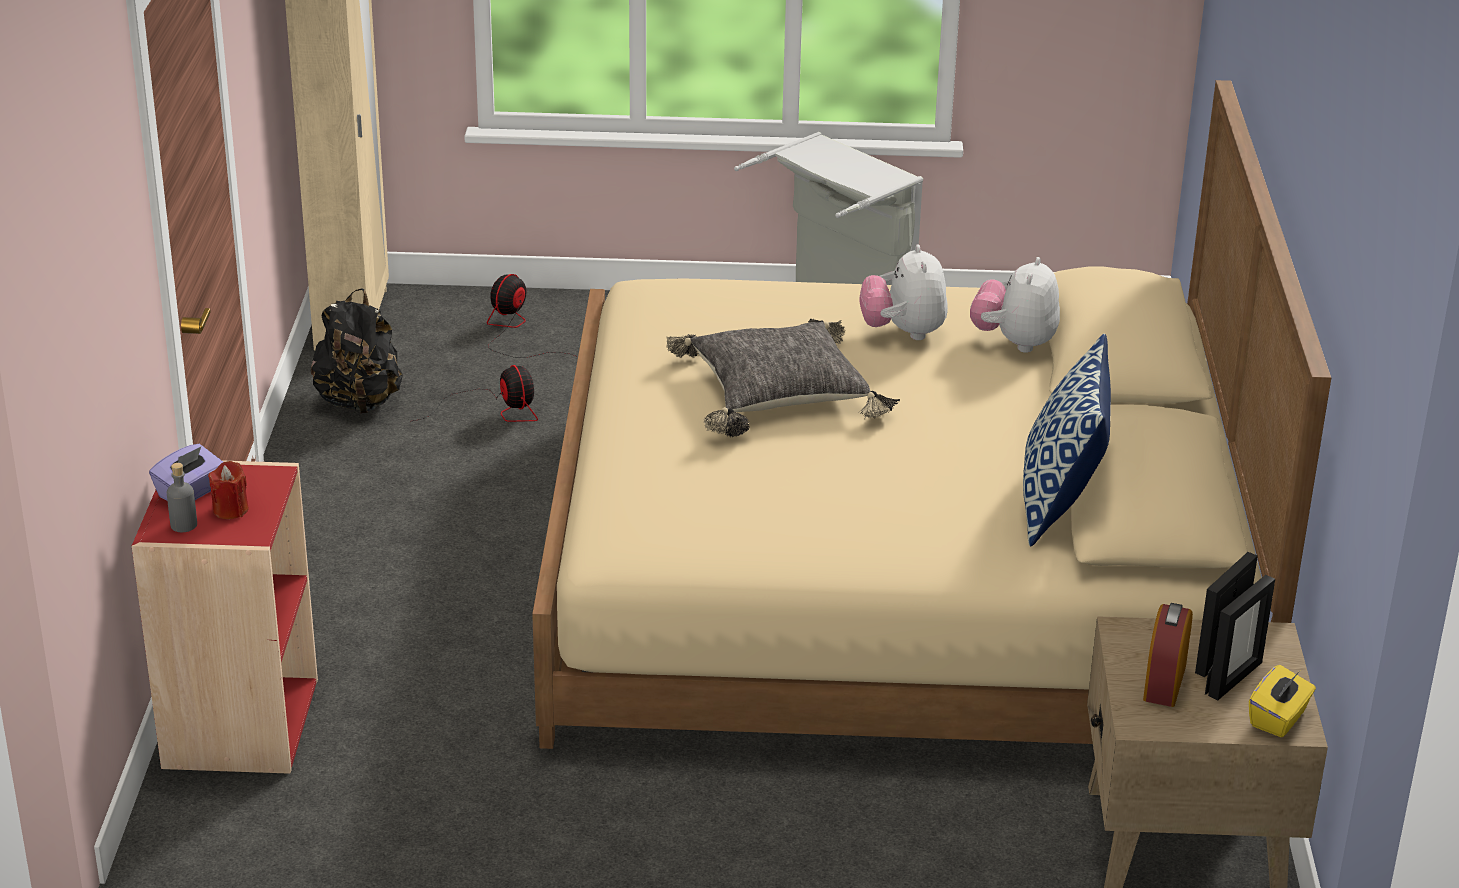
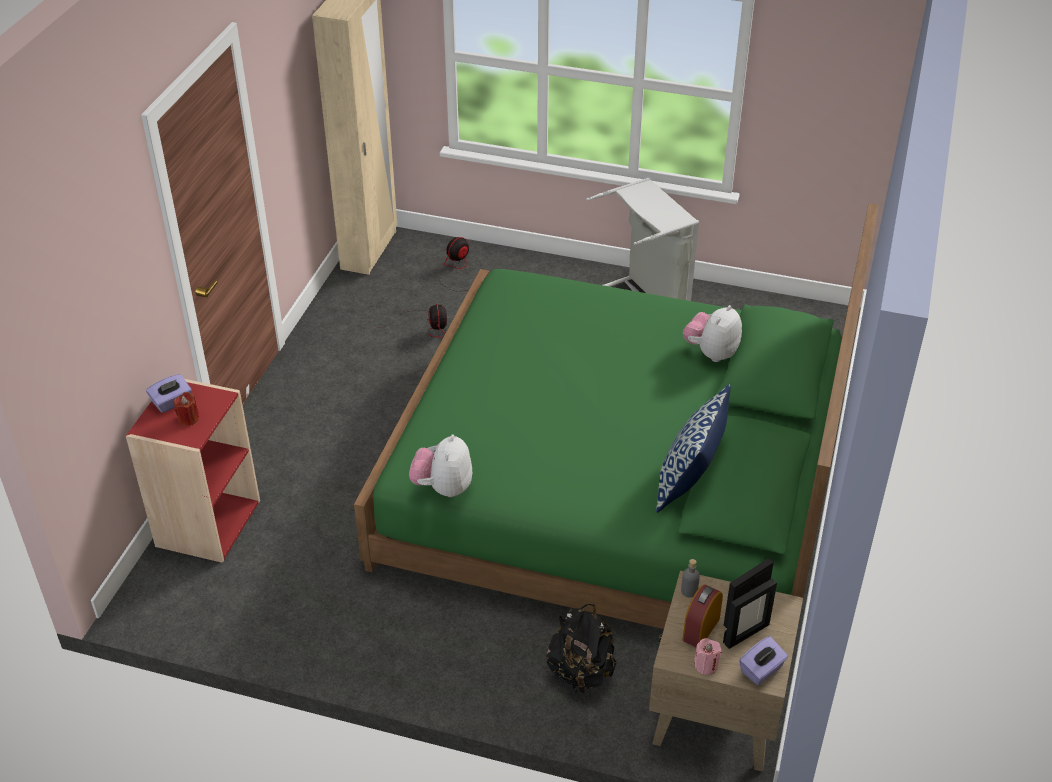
camera: 15 degrees right, 10 degrees up
(184, 525) = (159, 425): grey bottle -> grey bottle (689, 591)
(359, 402) = (352, 310): black backpack -> black backpack (581, 672)
(778, 388) = (552, 367): pillow -> none
(895, 575) = (617, 483): beige bed -> green bed
(903, 332) = (645, 335): plush toy -> plush toy (443, 488)
(1194, 725) = (706, 665): none -> pink candle
(1278, 719) = (762, 670): yellow tissue box -> purple tissue box

